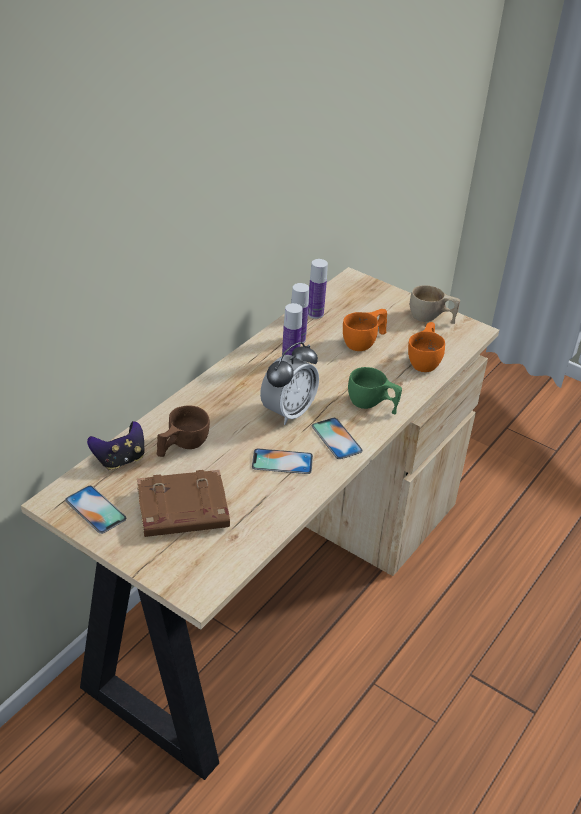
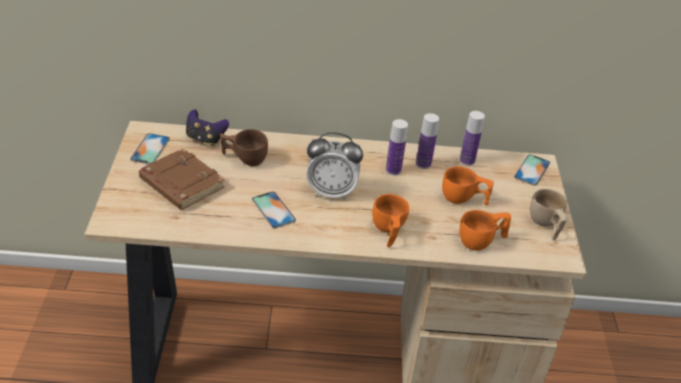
camera: 55 degrees right, 0 degrees up
(336, 438) = (327, 227): phone -> phone (532, 170)
(372, 405) = (388, 231): green cup -> orange cup

